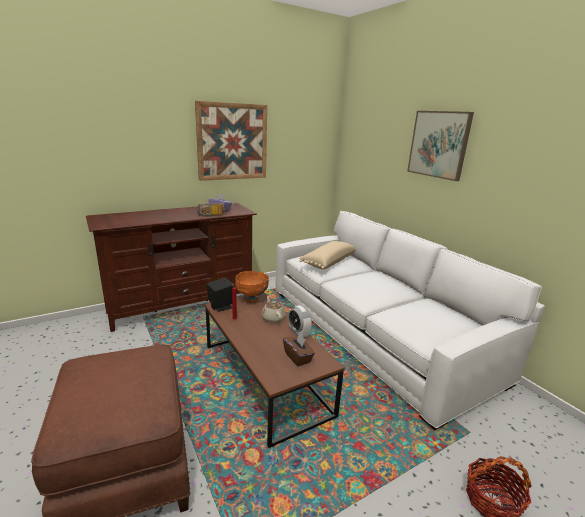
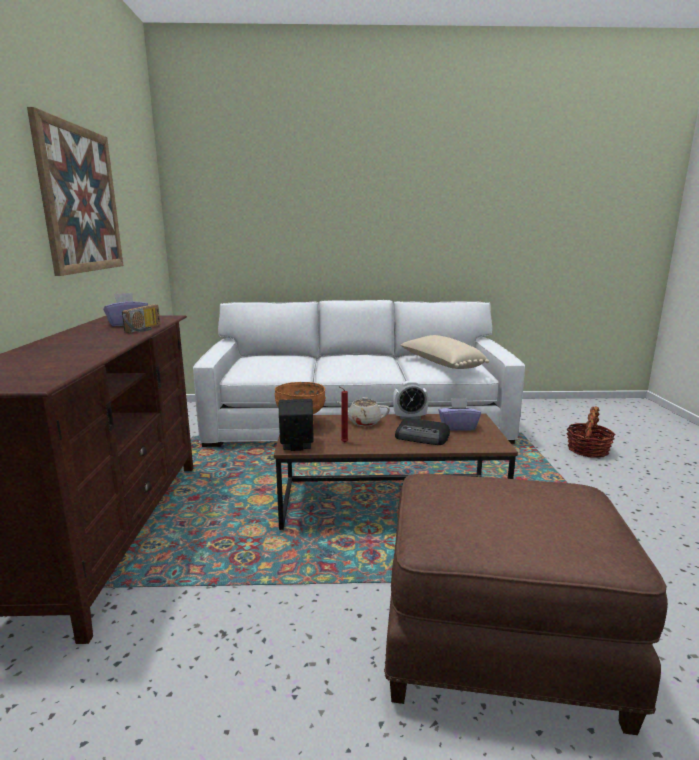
camera: 60 degrees left, 5 degrees down
(265, 345) = (422, 437): none -> radio
(298, 357) = (458, 427): brown tissue box -> purple tissue box
(327, 262) = (274, 364): beige pillow -> beige pillow (441, 364)
(438, 144) = (345, 196): picture -> none

